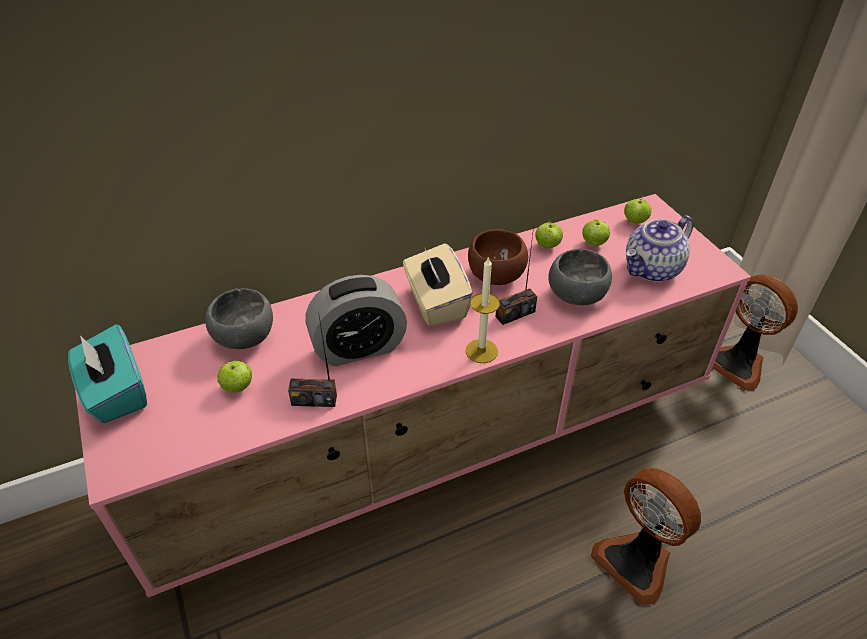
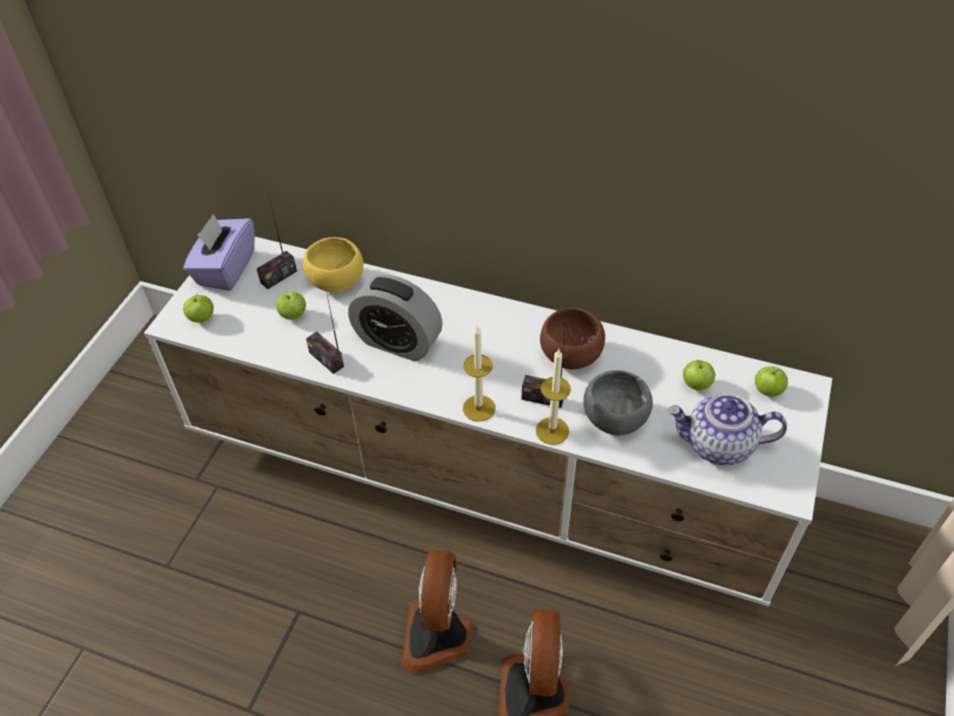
camera: 45 degrees right, 5 degrees up
(116, 393) = (225, 269): turquoise tissue box -> purple tissue box
(182, 366) = (278, 277): none -> radio
(246, 338) = (336, 282): grey bowl -> yellow bowl
(436, 303) = (493, 346): beige tissue box -> none
(436, 445) = (483, 478): pink tv stand -> white tv stand
(547, 246) = (649, 359): apple -> apple (202, 318)
(549, 330) = (552, 431): none -> candle
(737, 363) = (854, 626): fan -> fan (438, 636)

